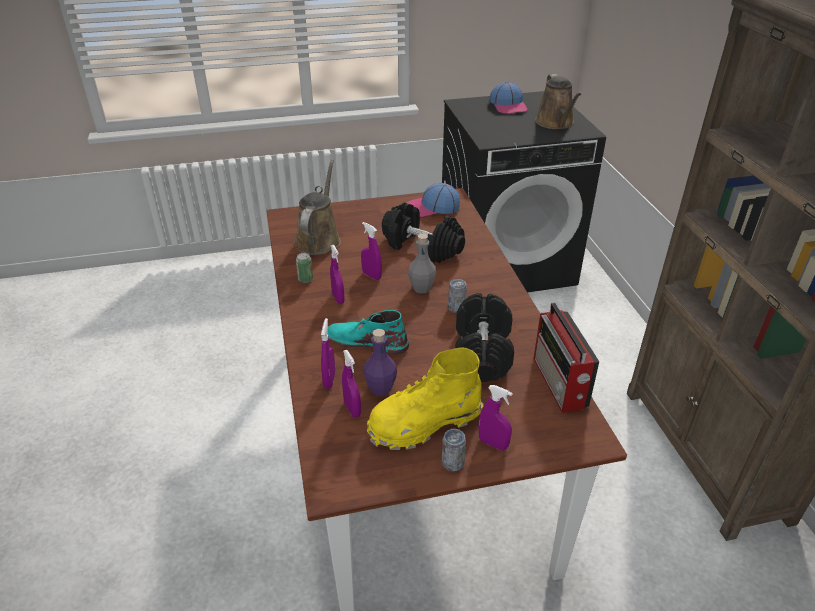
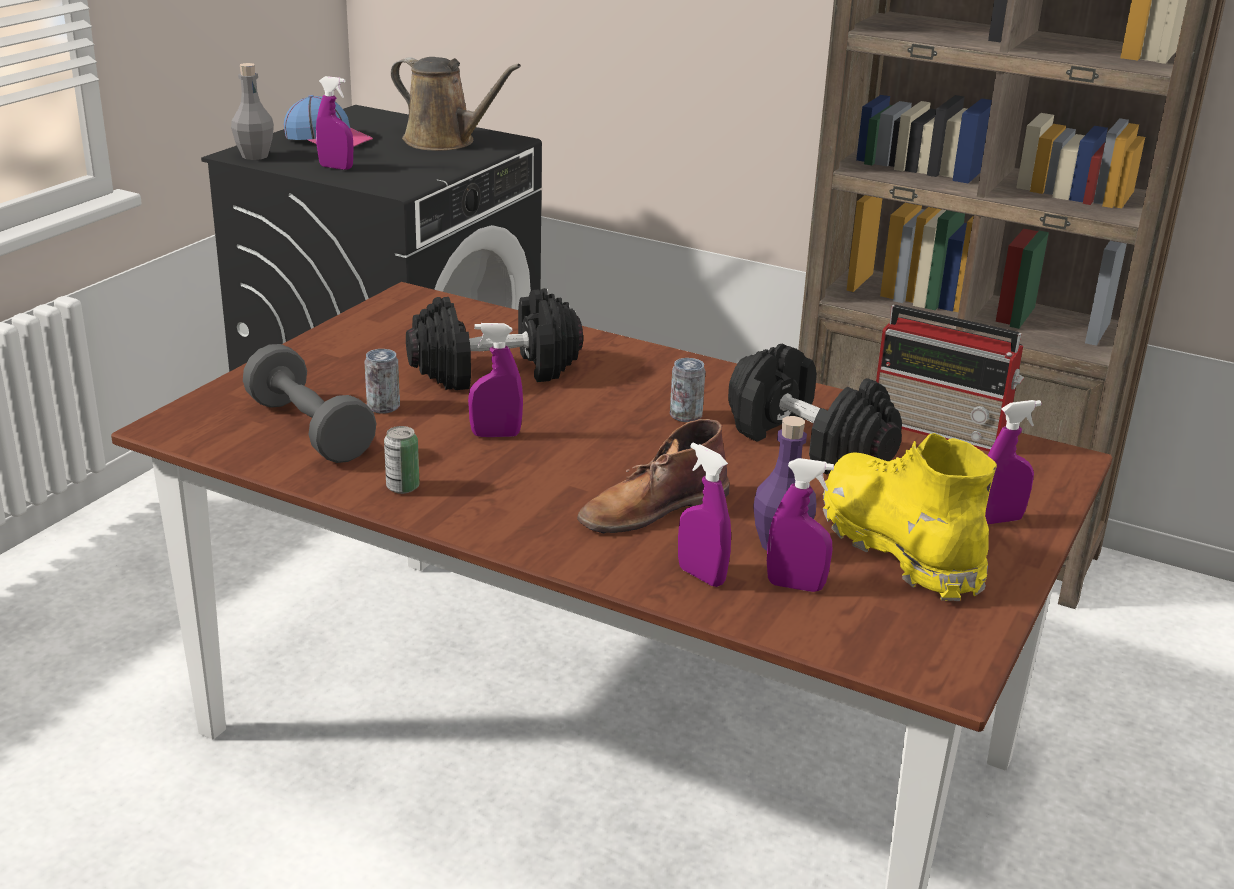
camera: 50 degrees left, 10 degrees down
(319, 239) = (310, 430): brown watering can -> grey dumbbell
(338, 298) = (506, 484): purple spray bottle -> purple spray bottle (336, 167)
(366, 340) = (652, 508): turquoise boot -> brown boot
(421, 288) = (596, 416): grey bottle -> grey bottle (255, 156)
(424, 423) = (899, 547): yellow boot -> yellow boot turned 135 degrees clockwise
(433, 207) = (409, 319): cap -> none
(452, 463) = (1002, 562): can -> can (383, 407)

